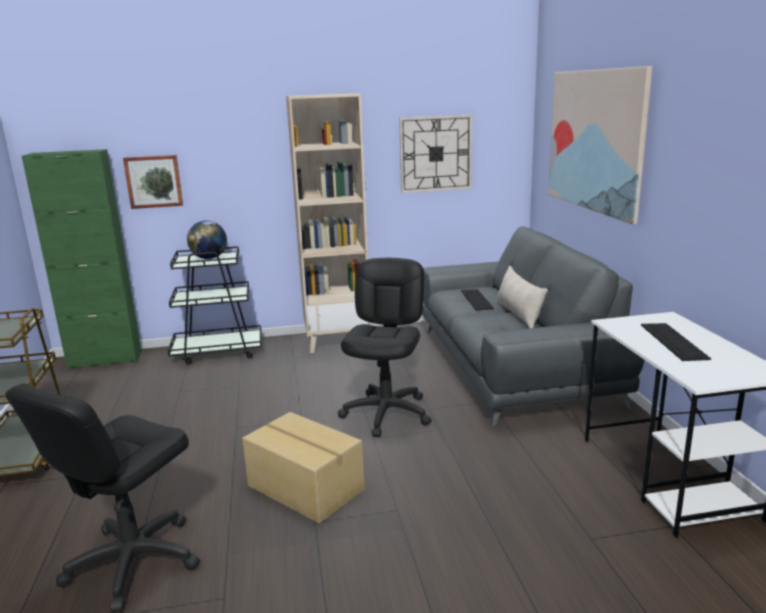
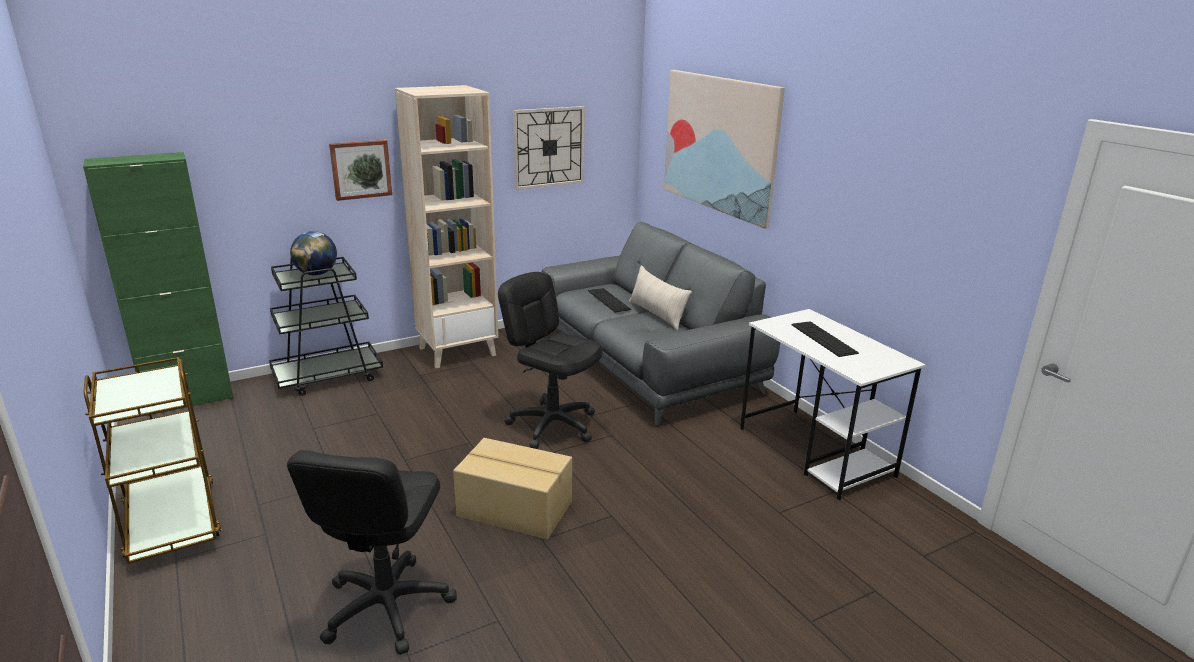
camera: 20 degrees left, 5 degrees up
(154, 181) = (241, 187): picture -> picture (360, 169)
(387, 413) = (552, 425): black office chair -> black office chair turned 45 degrees counterclockwise

